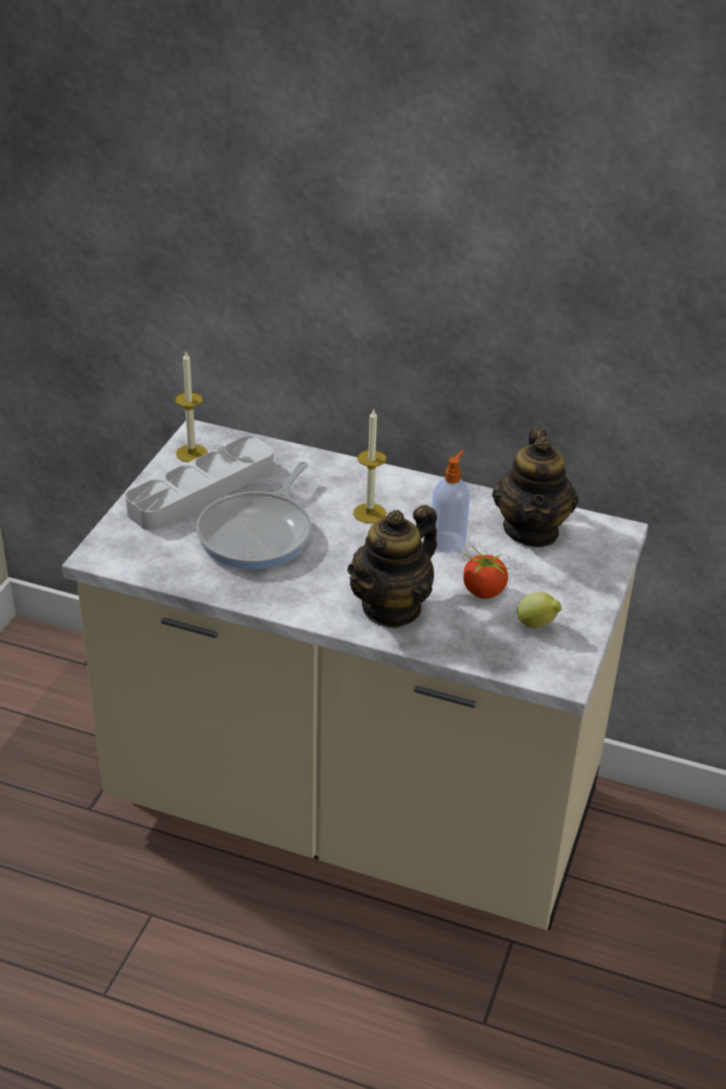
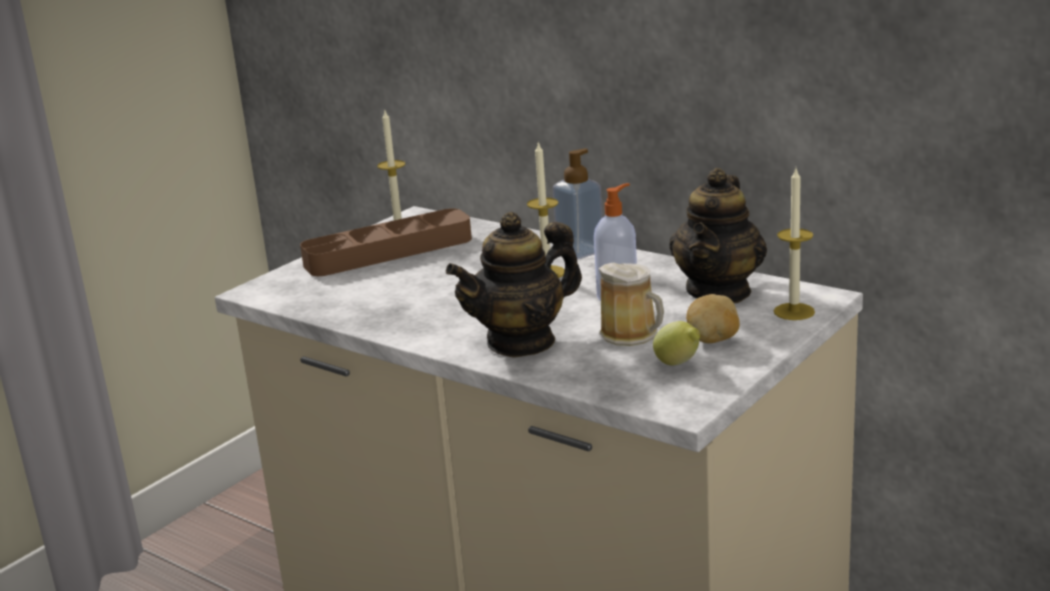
camera: 20 degrees right, 15 degrees down
(202, 490) = (388, 251): grey tray -> brown tray
(259, 533) = (421, 283): frying pan -> none
(385, 481) = (580, 251): none -> soap dispenser
(483, 591) = (632, 335): tomato -> mug
(553, 593) = (713, 340): none -> potato
(603, 552) = (794, 311): none -> candle

